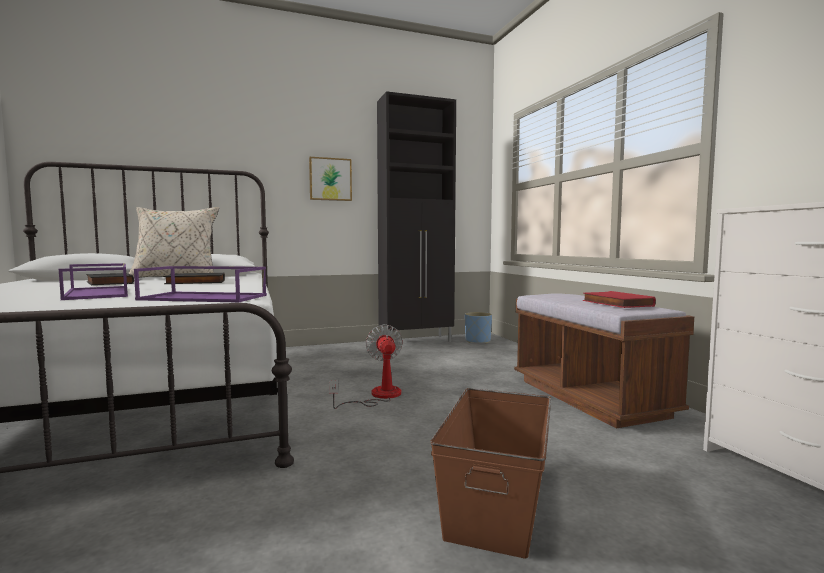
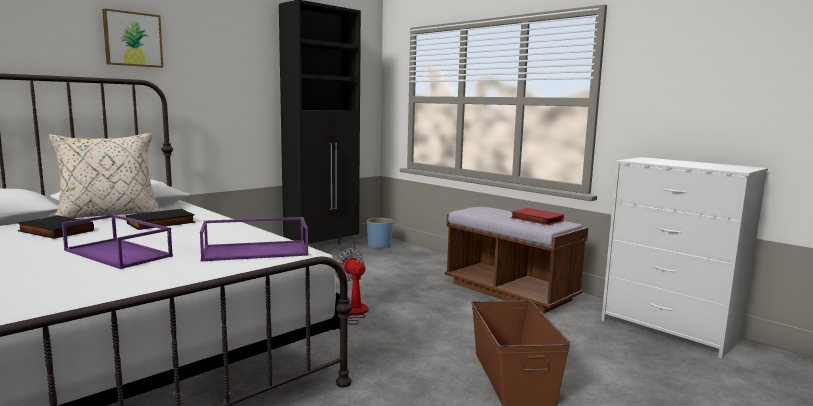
camera: 25 degrees left, 5 degrees up
(330, 179) = (232, 87): picture -> picture (132, 39)

